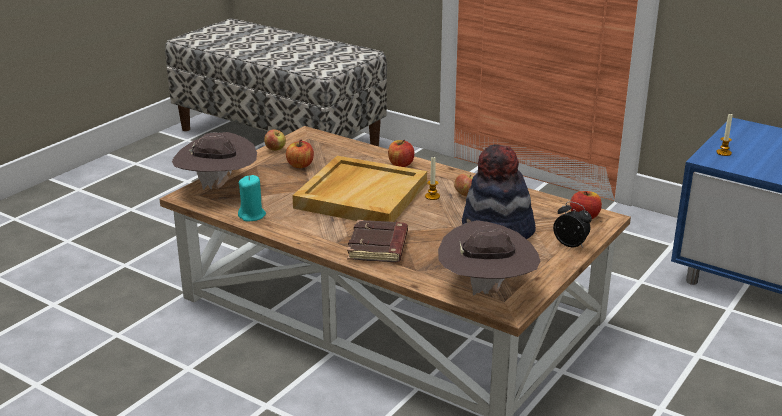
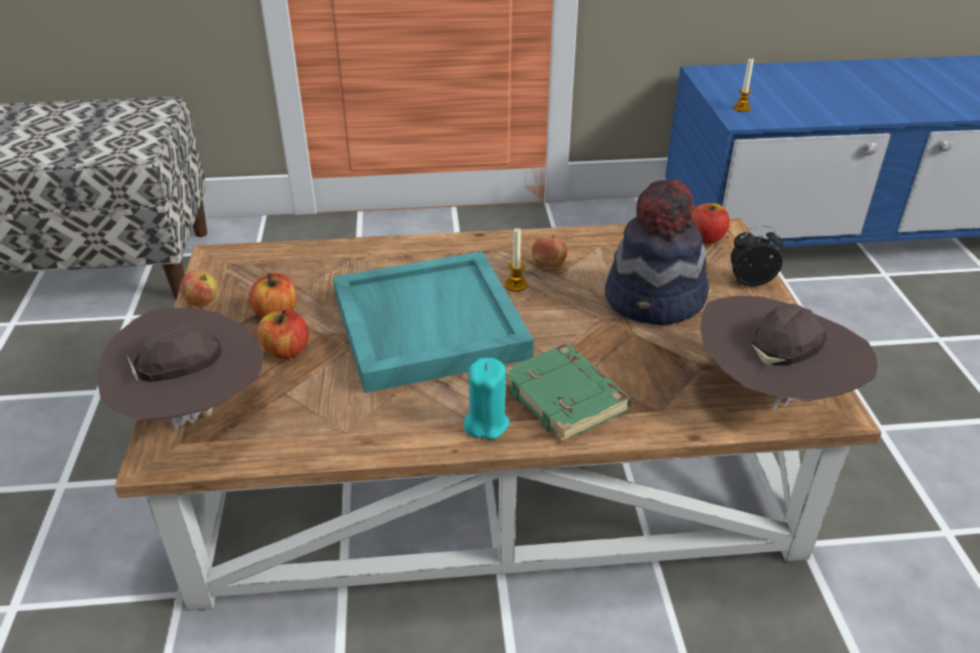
camera: 40 degrees left, 10 degrees up
(252, 216) = (321, 438): turquoise candle -> turquoise candle (486, 423)
(361, 195) = (427, 324): beige tray -> turquoise tray
(379, 247) = (567, 398): brown book -> green book
(400, 164) = (410, 253): apple -> apple (286, 351)

